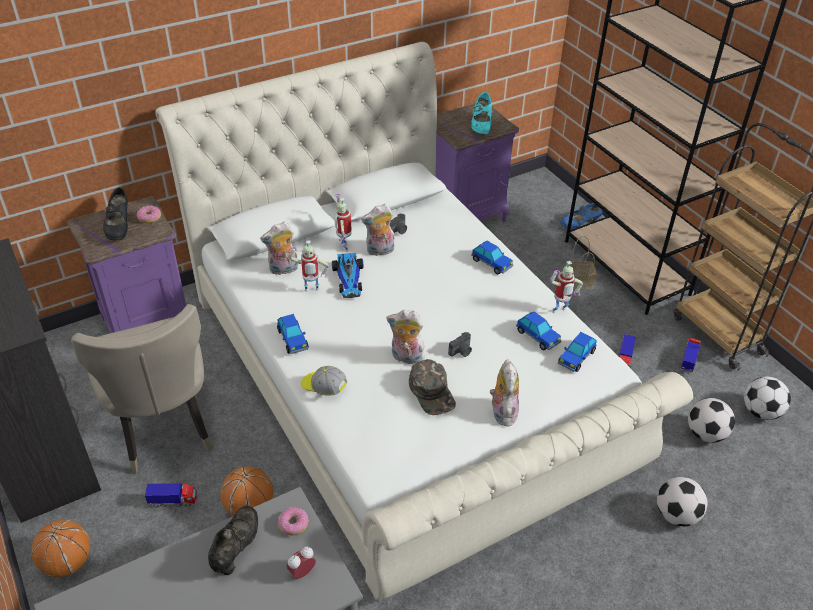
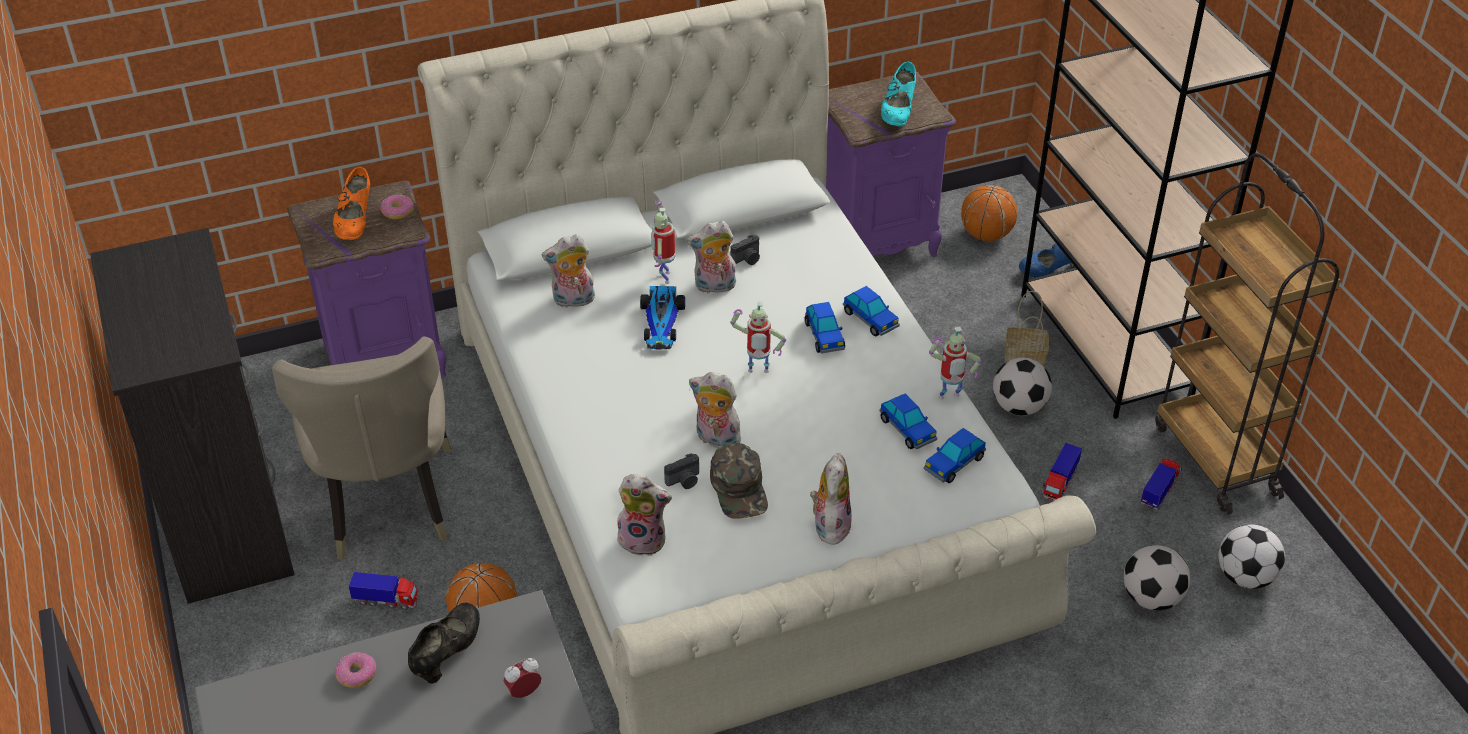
camera: 10 degrees right, 0 degrees up
(68, 563) = (241, 660): basketball -> basketball (986, 235)
(119, 228) = (355, 222): black shoe -> orange shoe
(293, 339) = (567, 399): toy car -> toy car (824, 336)
(293, 524) = (524, 635): donut -> donut (356, 675)
(311, 291) = (605, 335): toy robot -> toy robot (757, 373)
(323, 387) = (595, 466): cap -> none
(371, 439) = (644, 539): none -> plush toy
(461, 351) = (794, 439): camera -> camera (684, 481)
(676, 515) = (1073, 701): football -> football (1019, 407)

